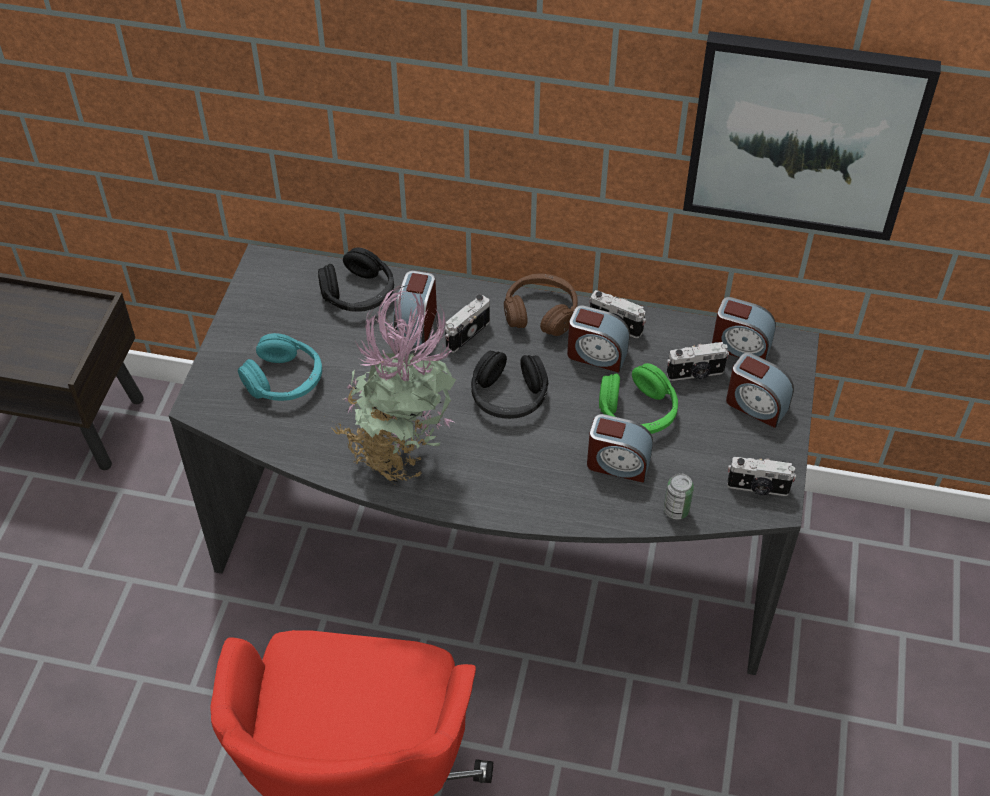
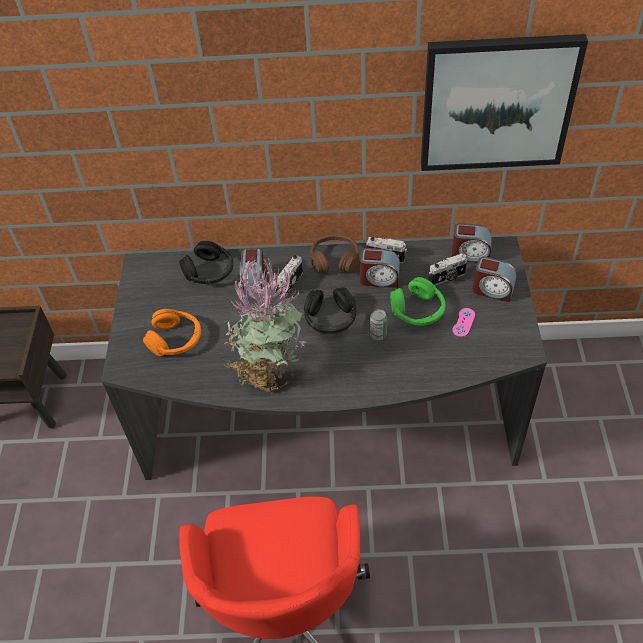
camera: 10 degrees left, 0 degrees up
(285, 380) = (176, 339): turquoise headphones -> orange headphones
(618, 463) = (416, 347): alarm clock -> none
(676, 510) = (463, 369): can -> can (378, 334)
(698, 443) = (463, 322): none -> pink game controller
(758, 488) = (511, 343): camera -> none

